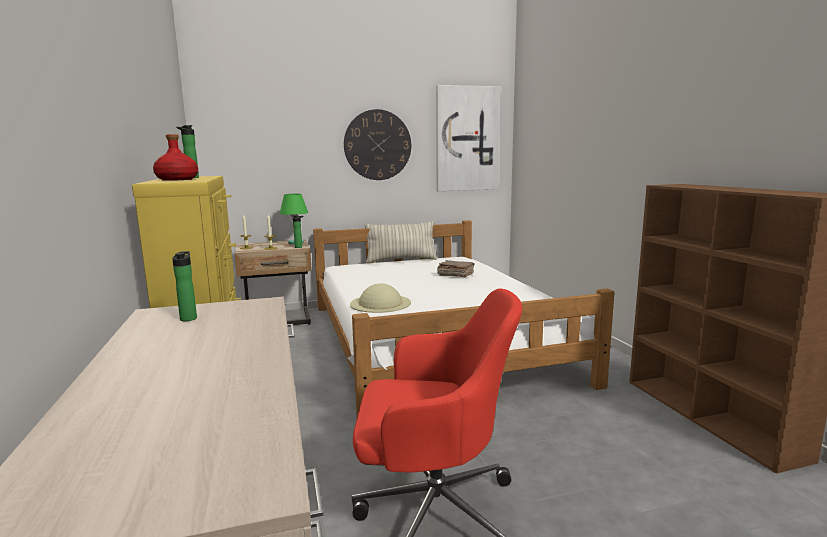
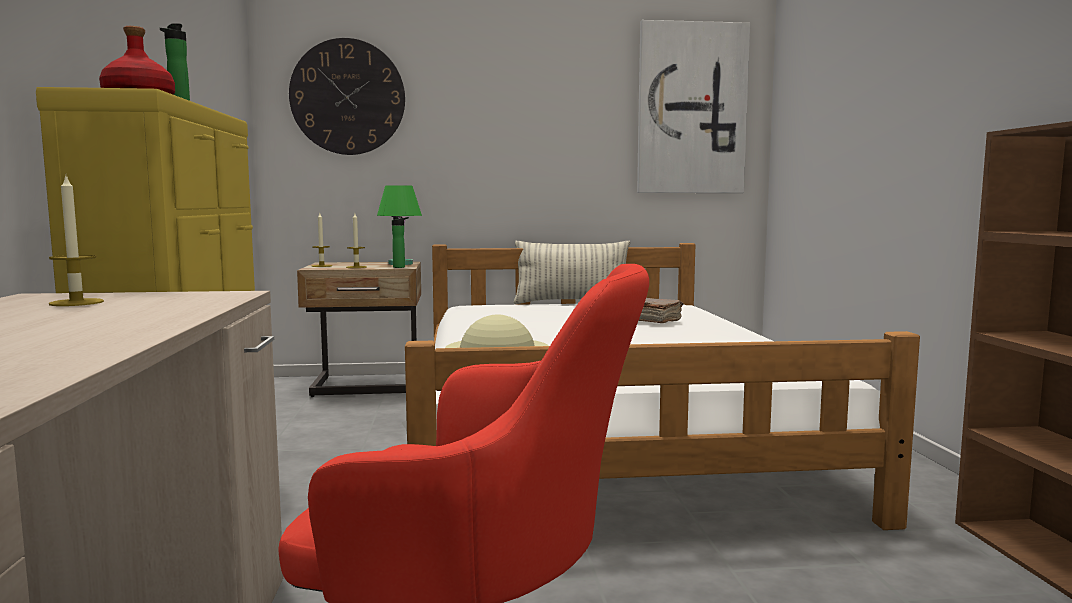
camera: 10 degrees right, 5 degrees down
(189, 318) = (76, 302): bottle -> candle
(377, 145) = (542, 116): wall clock -> wall clock (347, 97)

